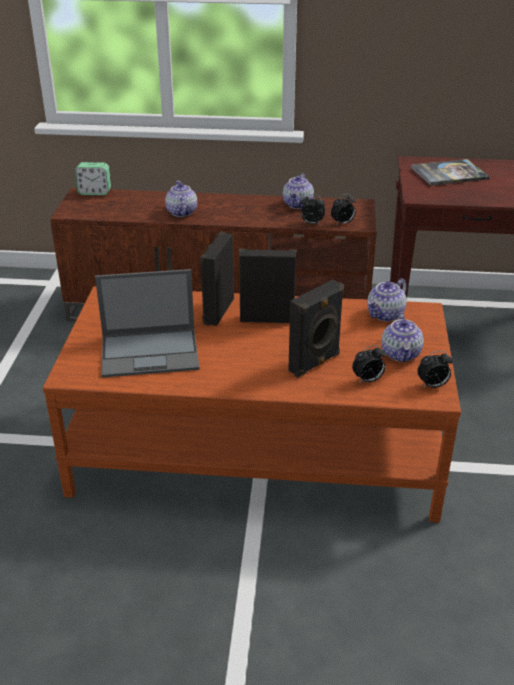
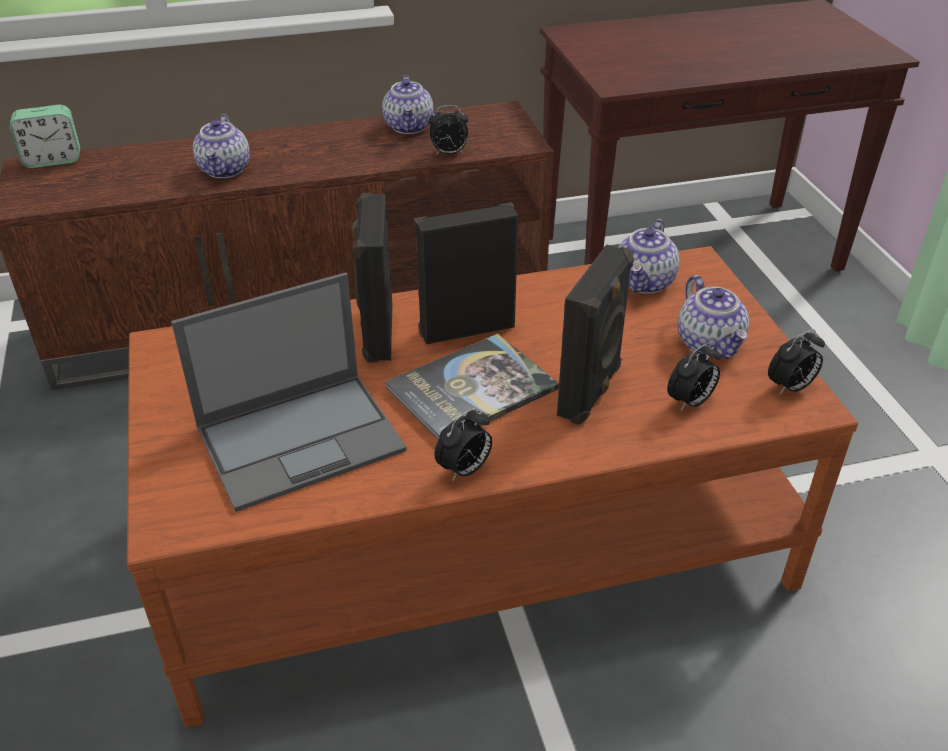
camera: 20 degrees left, 5 degrees up
(181, 212) = (225, 170): teapot -> teapot turned 150 degrees counterclockwise
(342, 223) = (495, 145): alarm clock -> alarm clock (464, 470)
(449, 174) = (633, 43): book -> book (471, 389)

